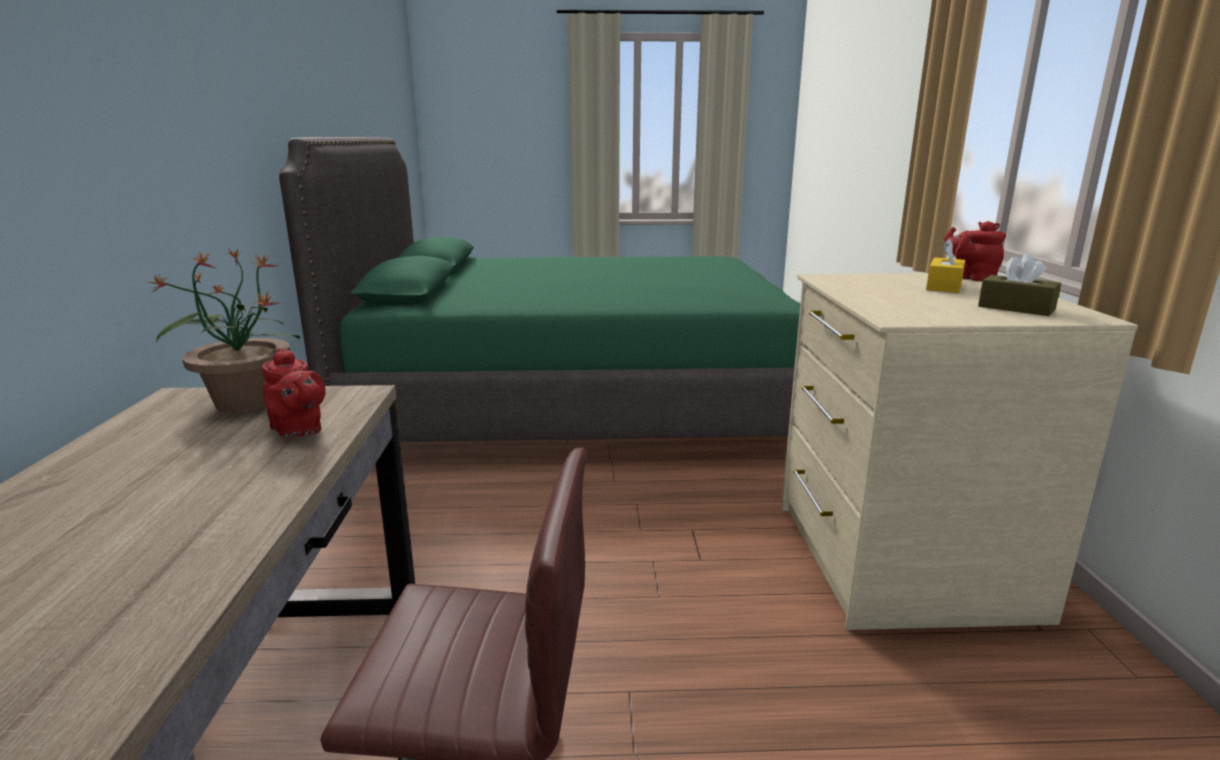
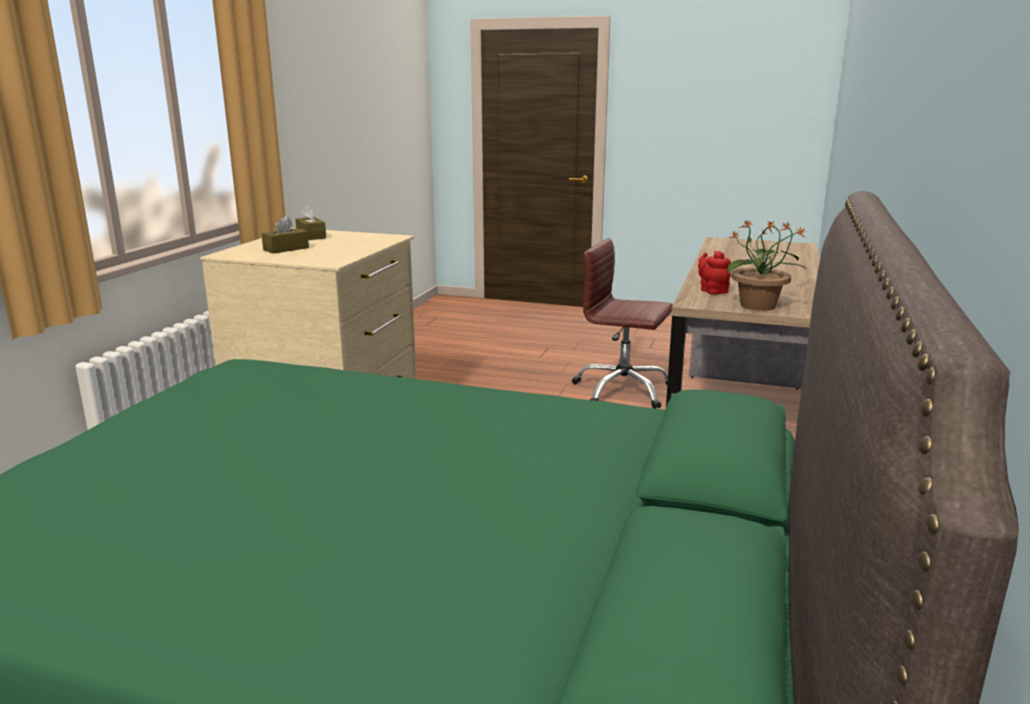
camera: 160 degrees left, 0 degrees up
(944, 286) = (286, 249): yellow tissue box -> brown tissue box
(970, 277) = (235, 253): red teapot -> none

